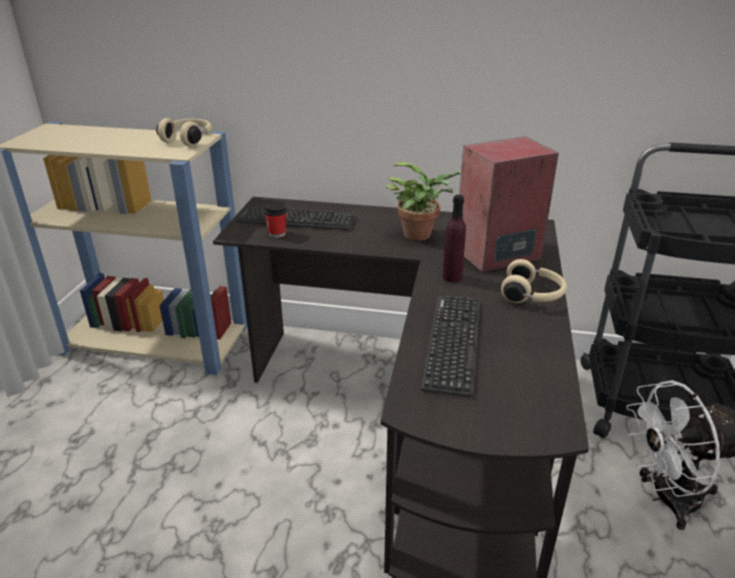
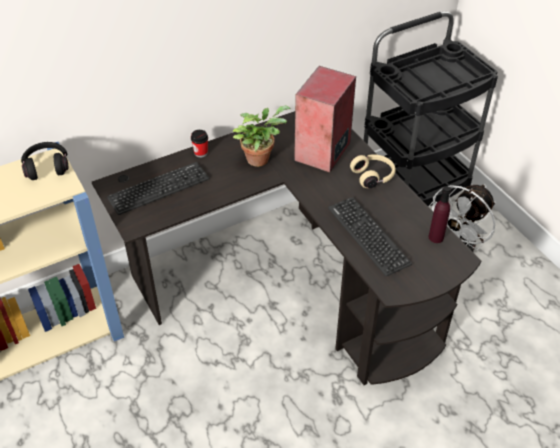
camera: 40 degrees left, 15 degrees up
(189, 140) = (47, 166): beige headphones -> black headphones
(277, 234) = (163, 209): cup -> cup (200, 153)
(452, 277) = (317, 186): purple bottle -> purple bottle (436, 237)

